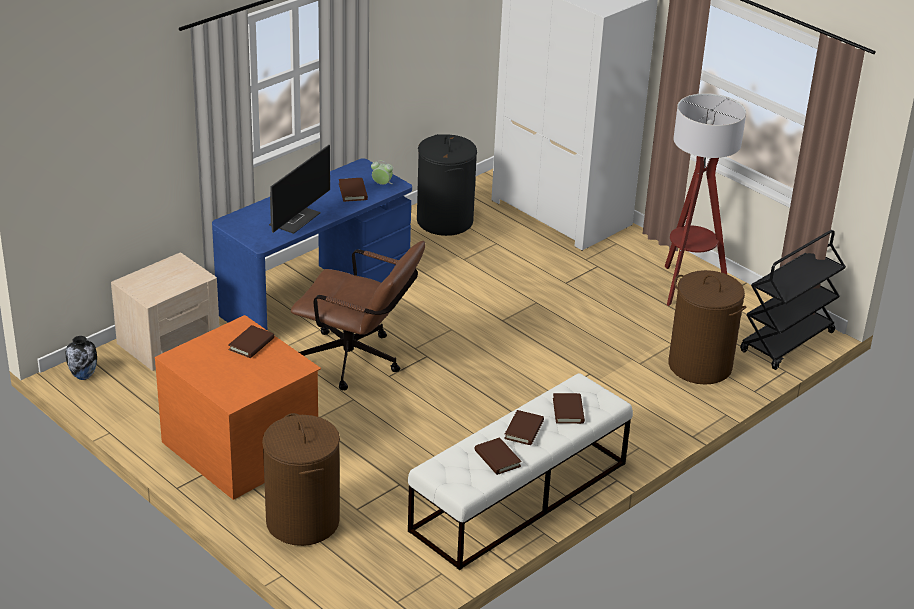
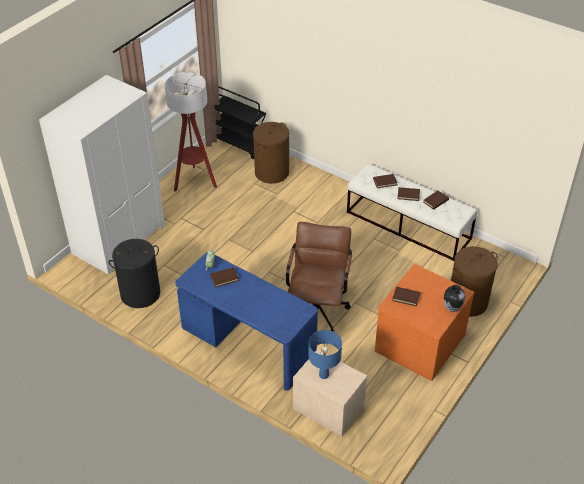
camera: 100 degrees left, 10 degrees up
(84, 376) = (384, 443): vase -> vase (452, 308)
(168, 275) = (324, 375): none -> blue table lamp
(295, 219) = (269, 299): monitor -> none

